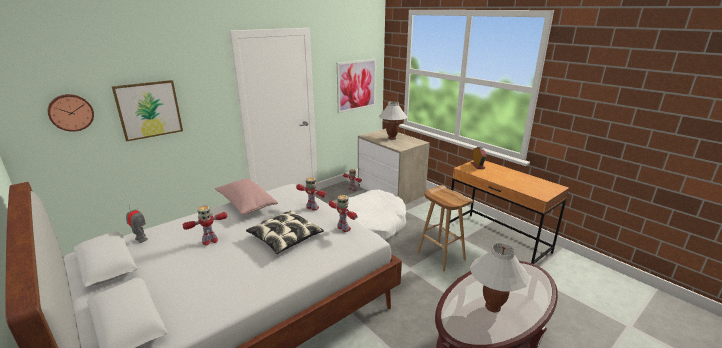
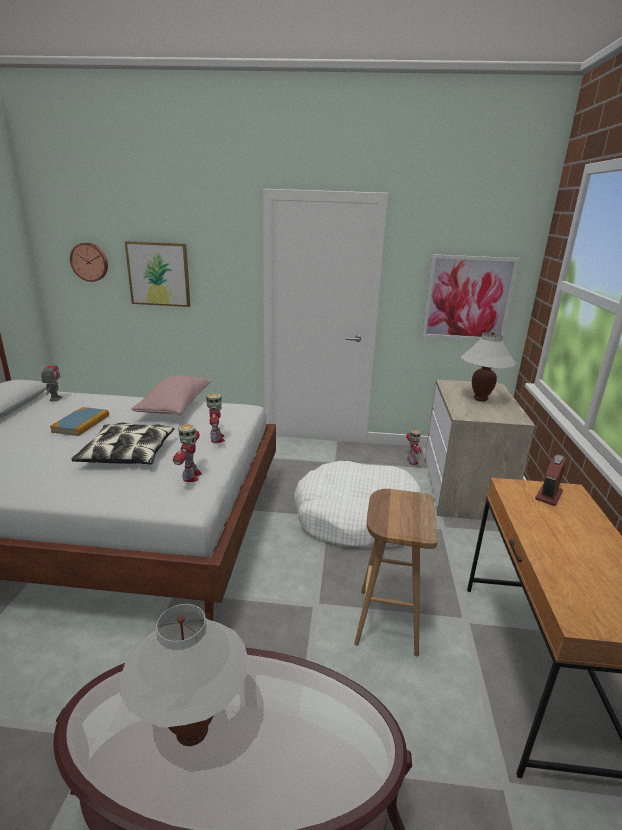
camera: 45 degrees right, 0 degrees up
(209, 241) = (81, 423): toy robot -> book

